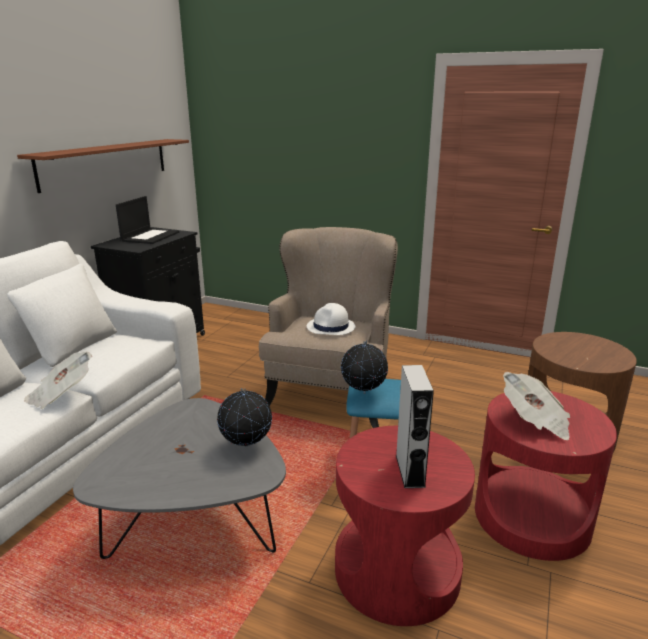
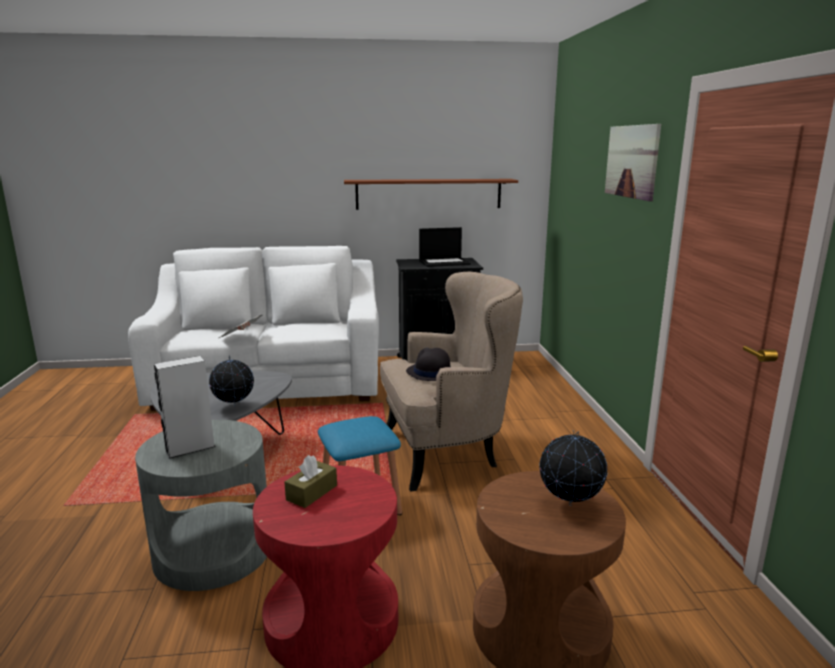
camera: 60 degrees right, 5 degrees down
(331, 327) = (431, 373): white hat -> black hat
(356, 117) = (631, 161): none -> picture
(363, 393) = (340, 421): globe -> globe (569, 504)
(397, 570) = (213, 551): red side table -> grey side table
(535, 421) = (312, 493): newspaper -> brown tissue box

